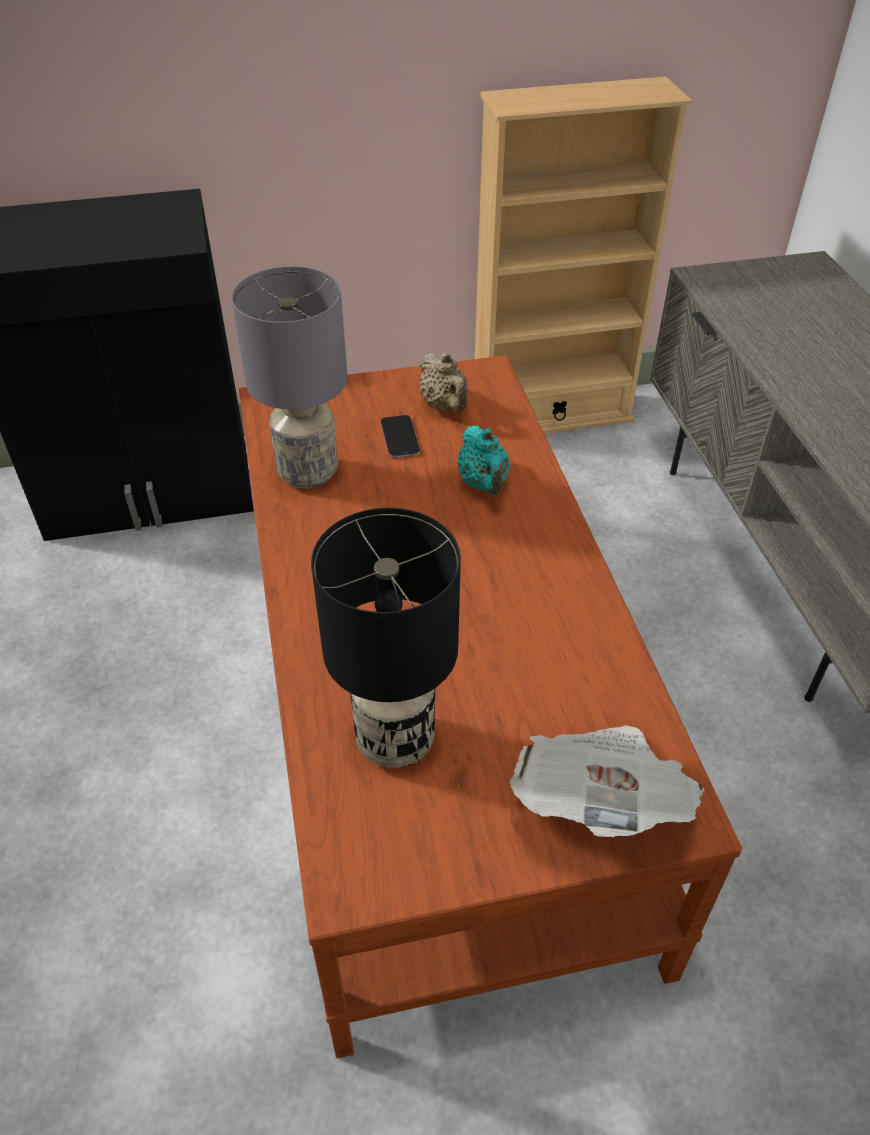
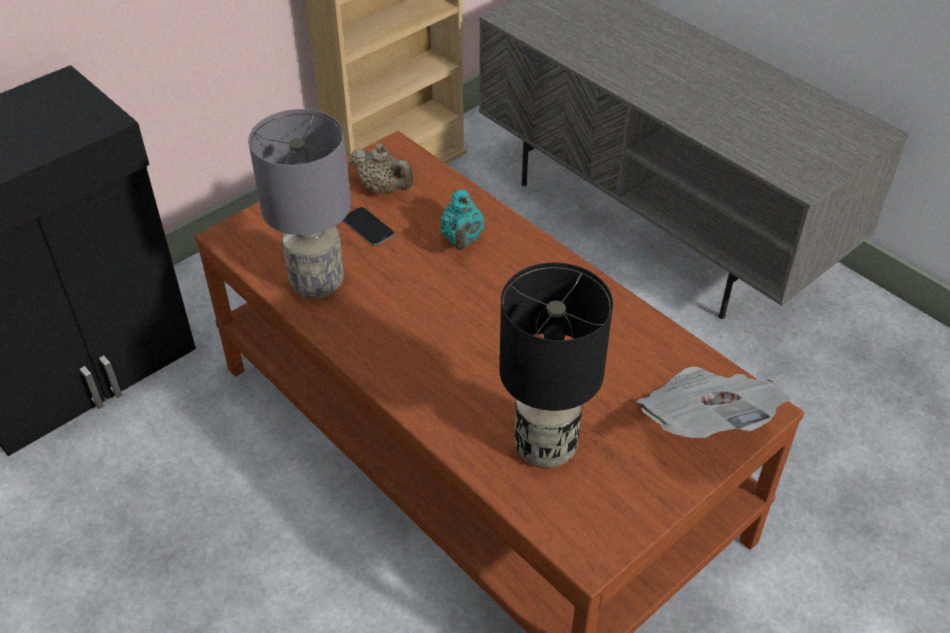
camera: 30 degrees left, 0 degrees up
(484, 484) = (462, 240): turquoise teapot -> turquoise teapot turned 45 degrees clockwise

